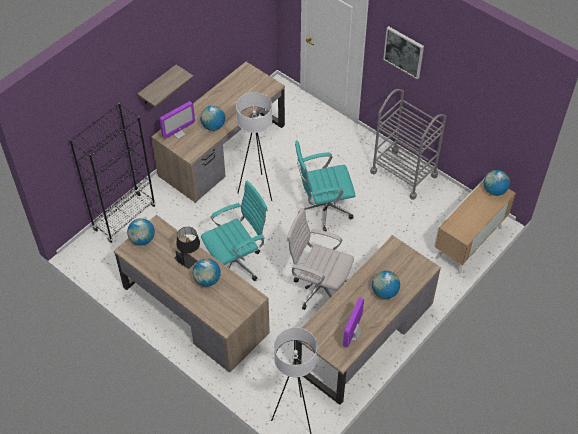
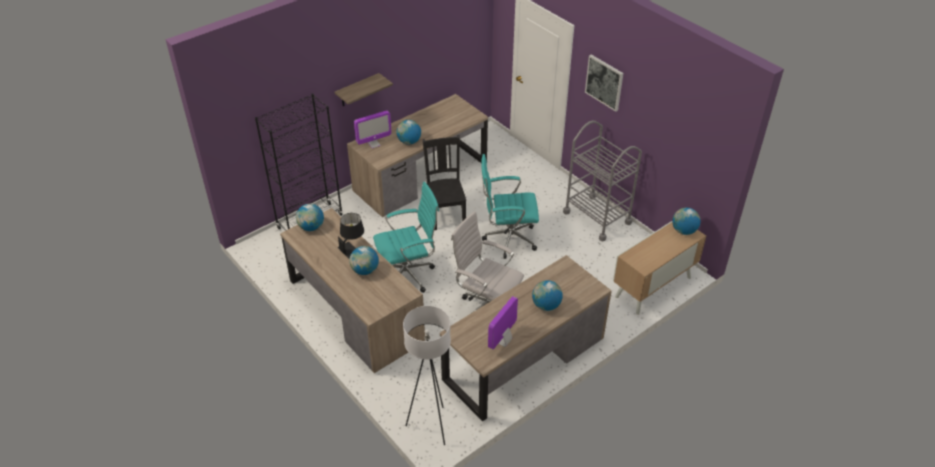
camera: 10 degrees right, 10 degrees down
(257, 189) = (446, 213): white floor lamp -> black chair

